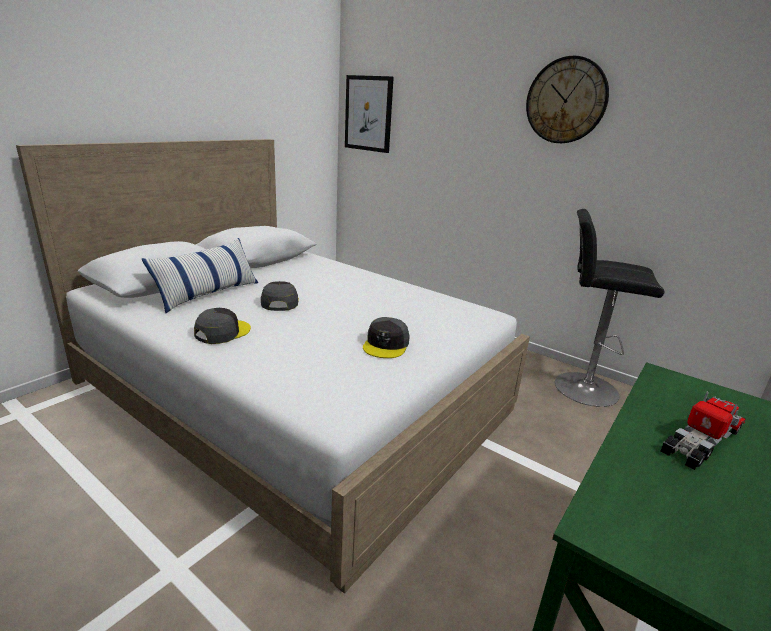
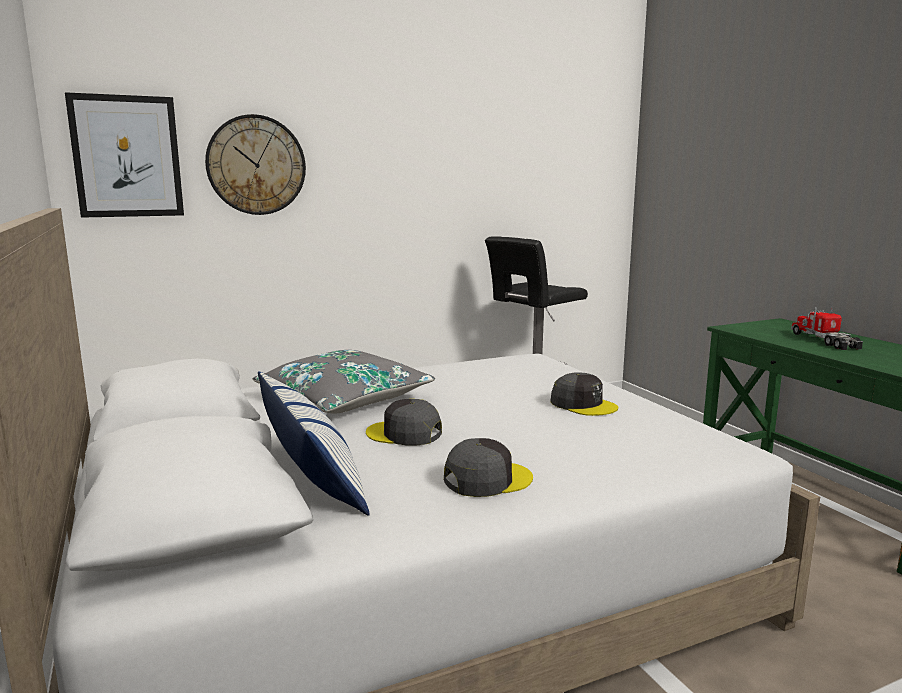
camera: 60 degrees left, 10 degrees down
(222, 332) = (487, 479): grey cap -> grey cap turned 90 degrees clockwise
(325, 279) = (344, 399): none -> grey pillow
(566, 101) = (431, 129): wall clock -> wall clock (256, 165)

